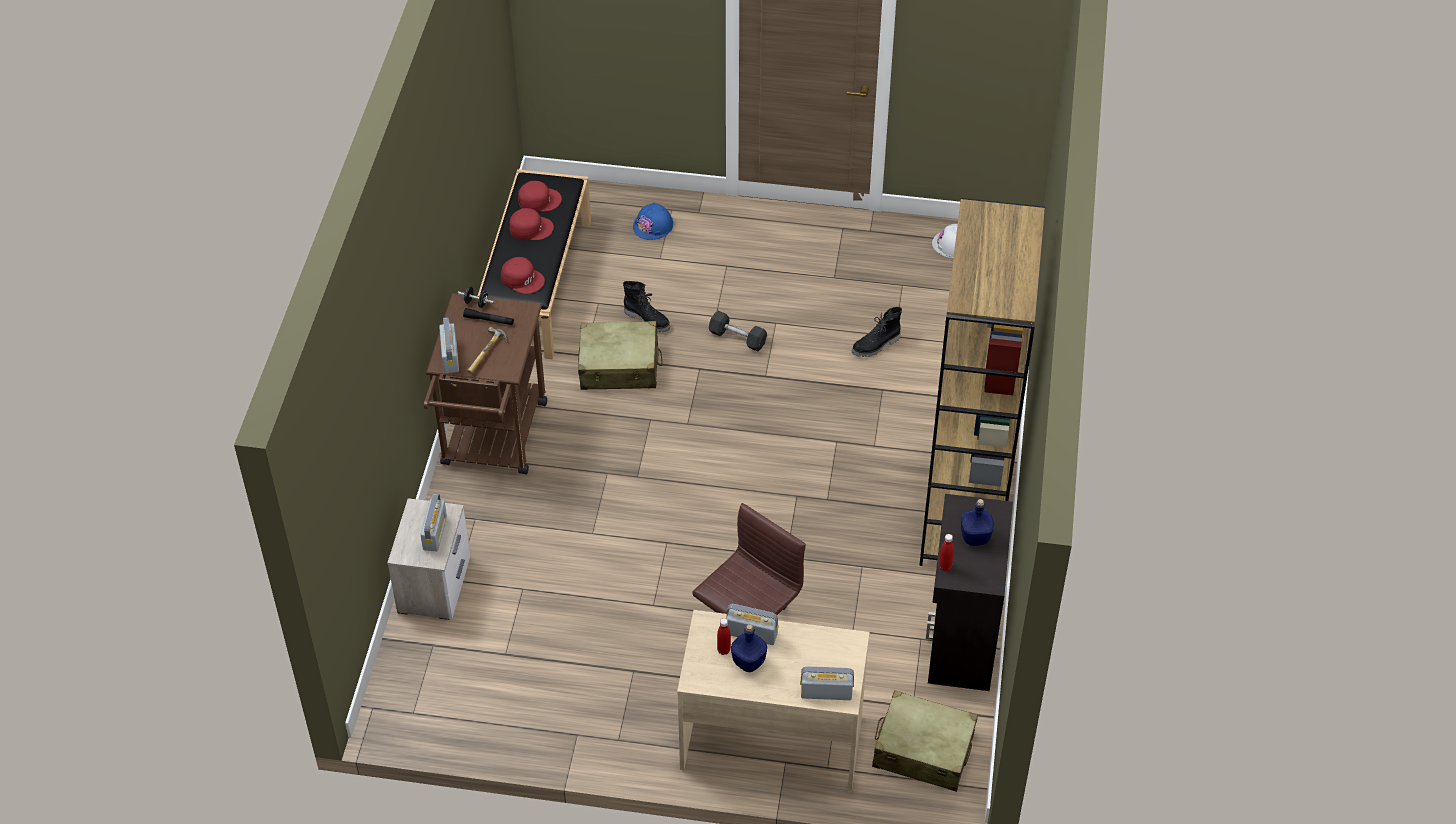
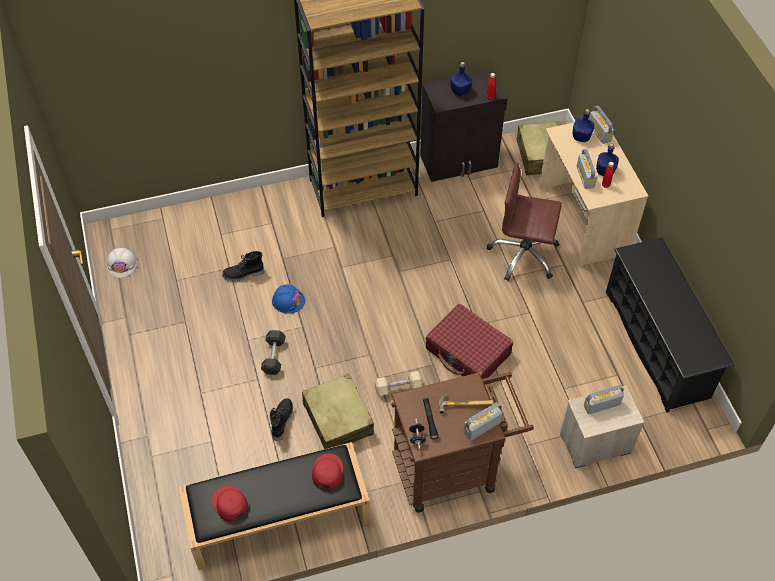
camera: 115 degrees left, 5 degrees up
(519, 720) = (657, 344): none -> black shoe rack
(530, 228) = (266, 494): red cap -> none
(626, 432) = (398, 387): none -> beige dumbbell
(633, 516) = (468, 352): none -> red suitcase
(653, 225) = (175, 461): blue hard hat -> blue hard hat (288, 300)
(828, 665) = (581, 137): none -> blue bottle
(876, 346) = (243, 274): black boot -> black boot turned 135 degrees clockwise

